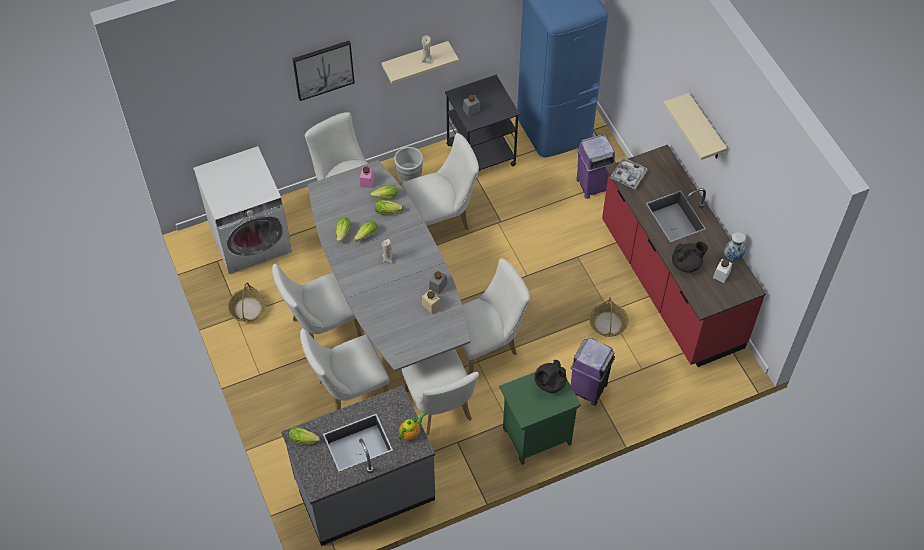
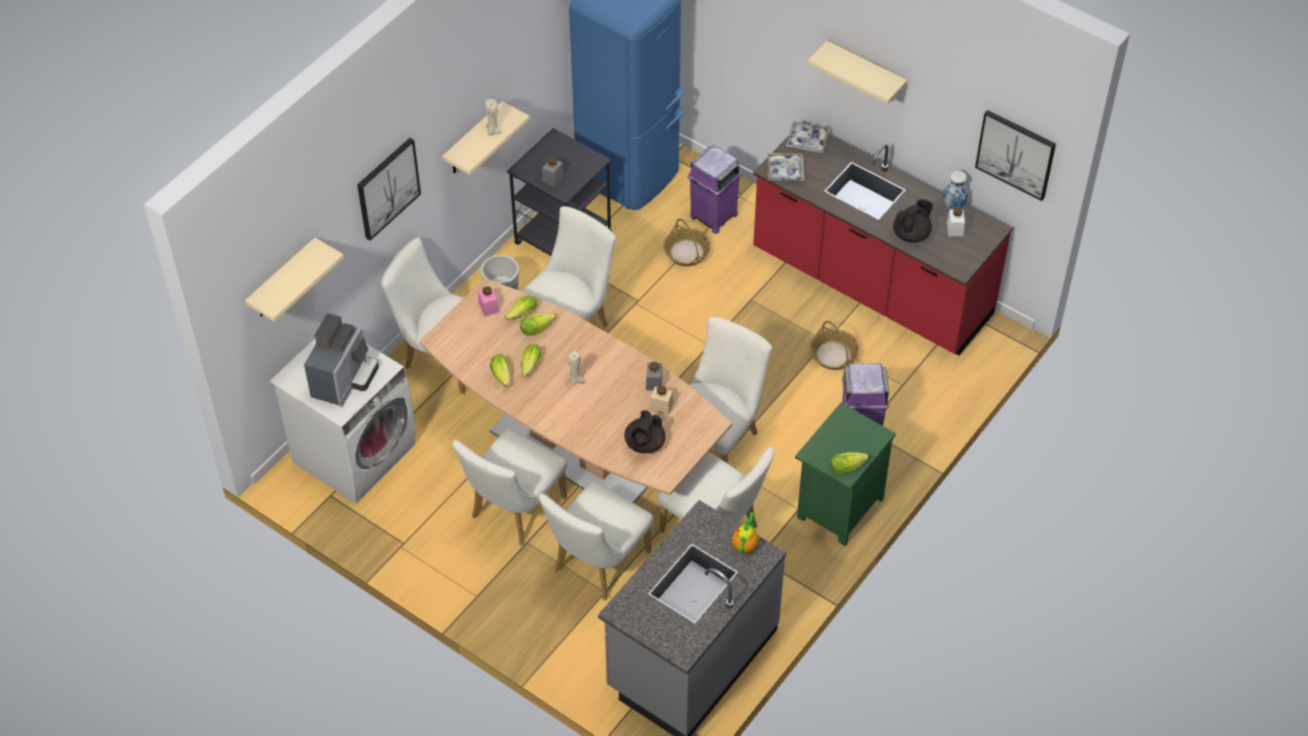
camera: 30 degrees left, 5 degrees down
(212, 104) = (282, 280): none -> beige shelf
(238, 188) = (344, 380): none -> coffee machine
(248, 308) = (408, 531): basket -> basket (686, 252)
(305, 440) = (632, 609): lettuce -> lettuce (849, 466)
(389, 305) = (576, 449): grey dining table -> brown dining table
(549, 383) = (846, 427): black teapot -> black teapot (644, 444)
(659, 160) = (807, 140): none -> tray
(777, 240) = (1016, 154): none -> picture

